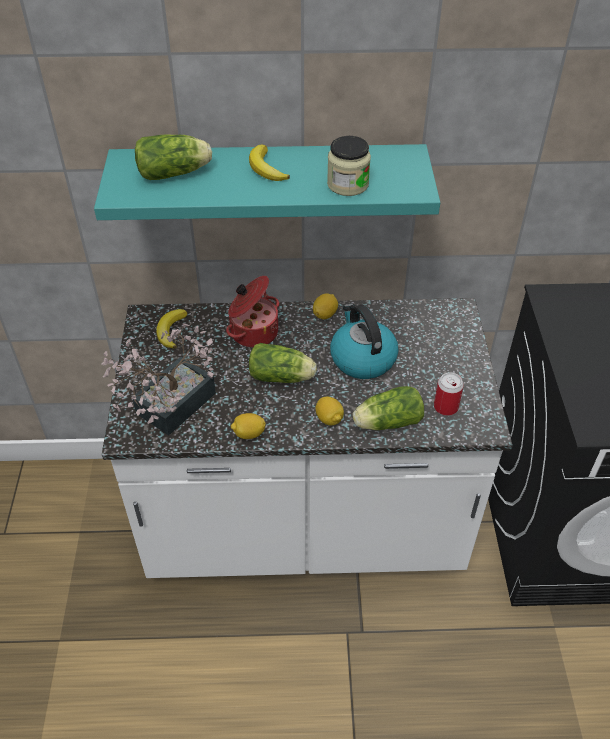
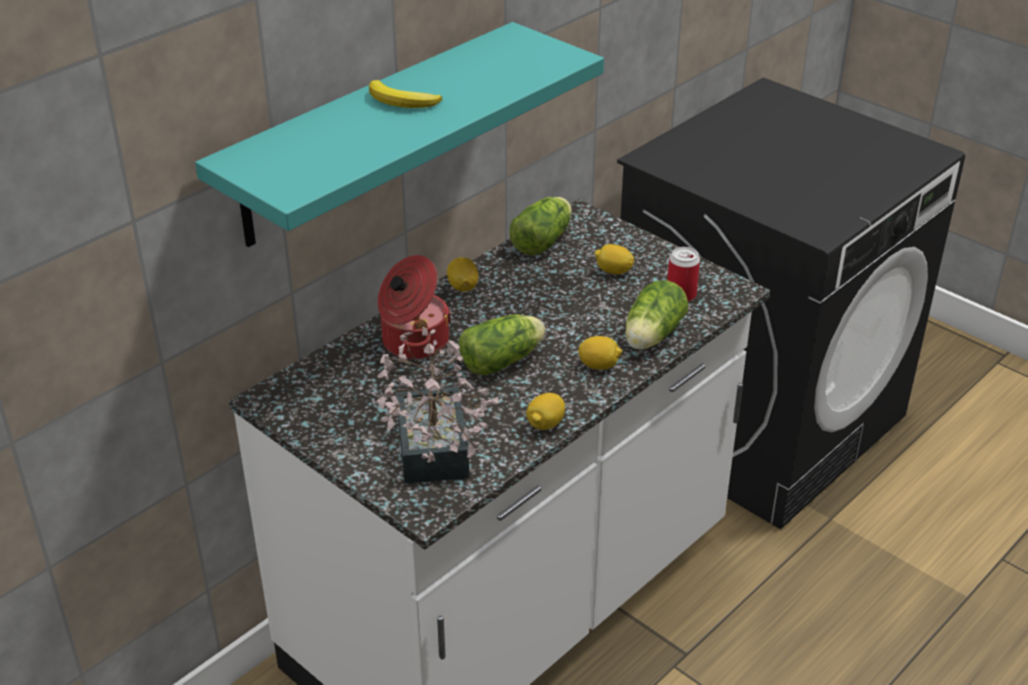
camera: 45 degrees left, 10 degrees down
(171, 331) = (322, 392): banana -> none
(176, 173) = (317, 146): lettuce -> lettuce (544, 240)
(348, 184) = (503, 79): jar -> none
(362, 358) = (554, 301): kettle -> none
(425, 362) = (613, 271): none -> lemon

